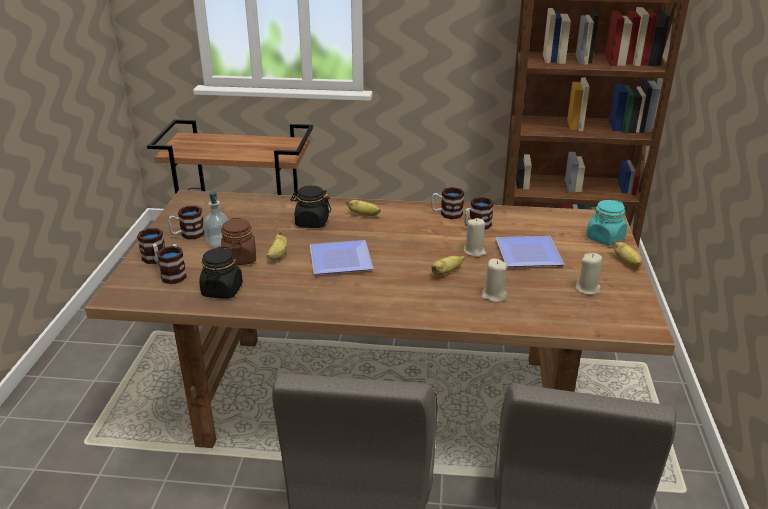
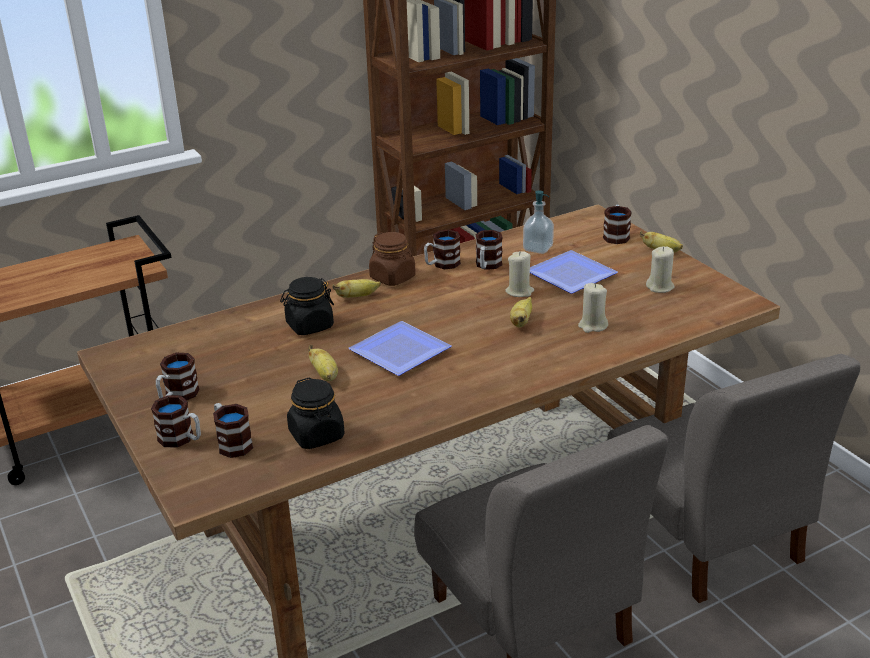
camera: 35 degrees left, 0 degrees up
(219, 242) = (230, 388): soap dispenser -> soap dispenser (538, 248)
(240, 258) = (285, 395): brown jar -> brown jar (393, 277)
(605, 238) = (616, 235): turquoise jar -> mug

